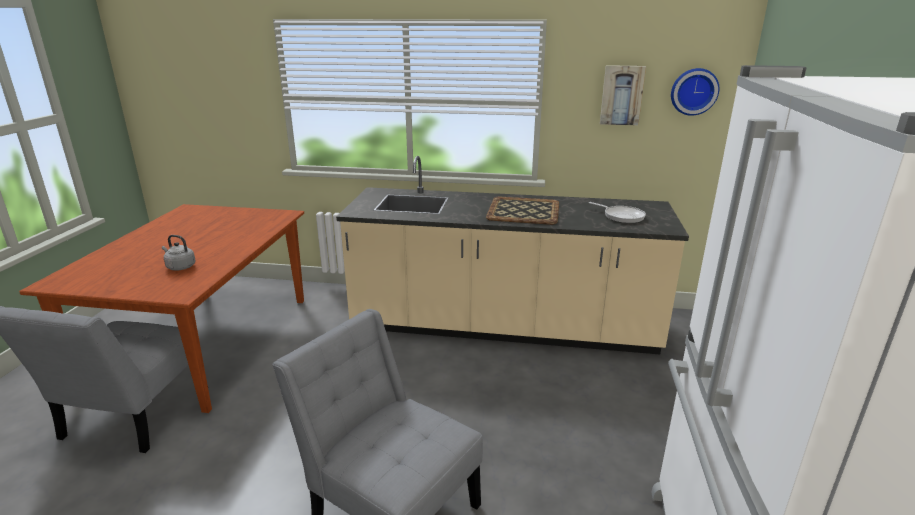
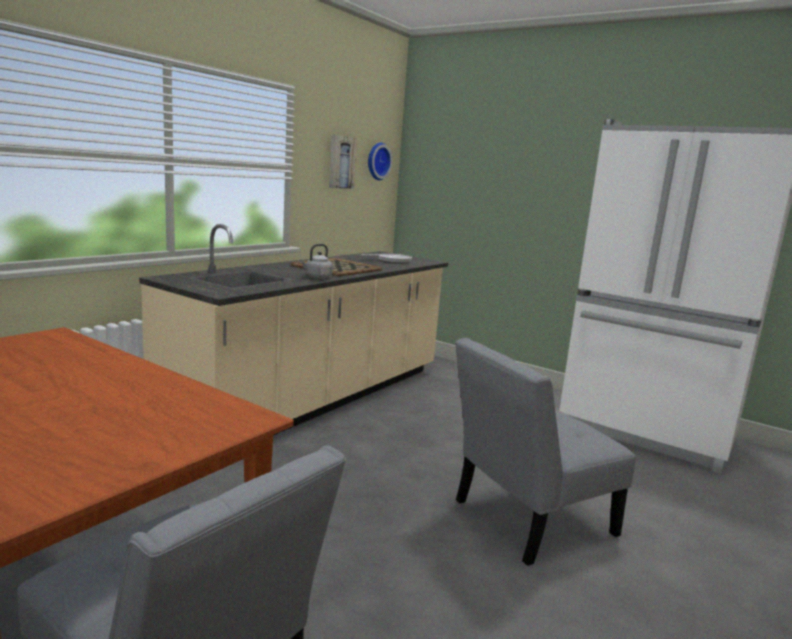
camera: 65 degrees left, 10 degrees down
(180, 267) = (135, 410): grey kettle -> grey kettle (317, 277)

